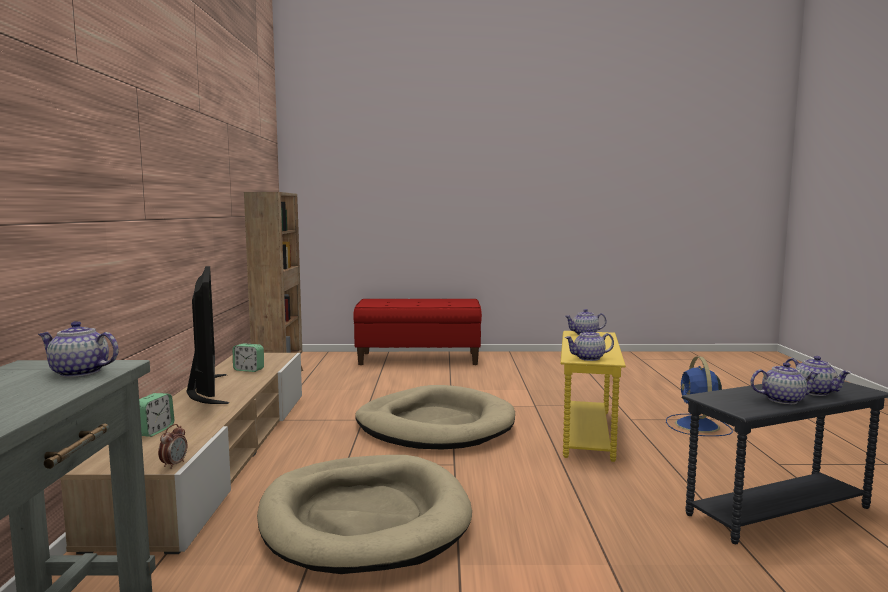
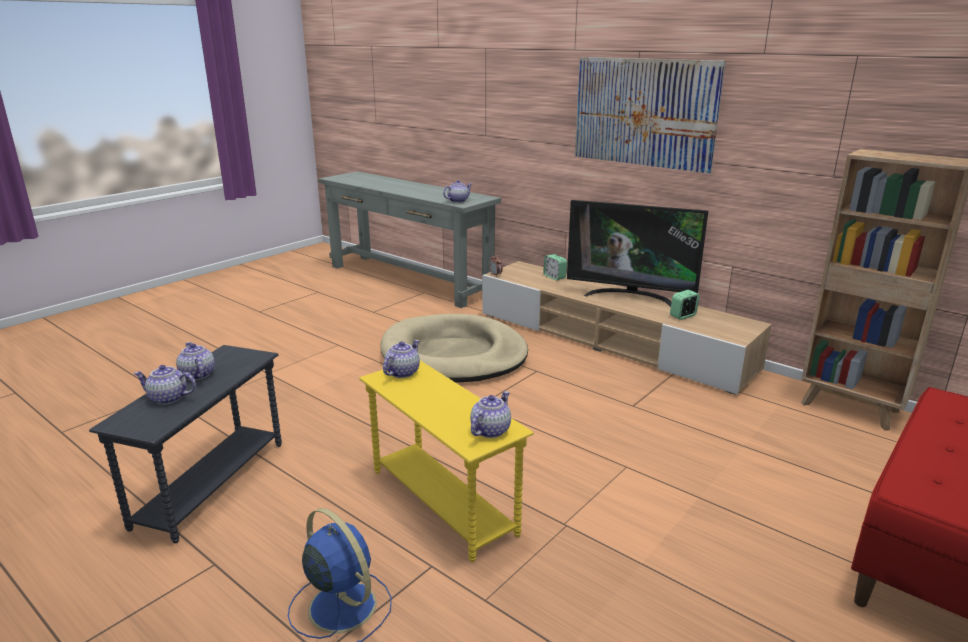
camera: 130 degrees right, 15 degrees up
(153, 166) = (644, 112): none -> picture
(435, 425) = (574, 432): beige dog bed -> none
(783, 400) = (197, 375): teapot -> teapot turned 105 degrees clockwise

